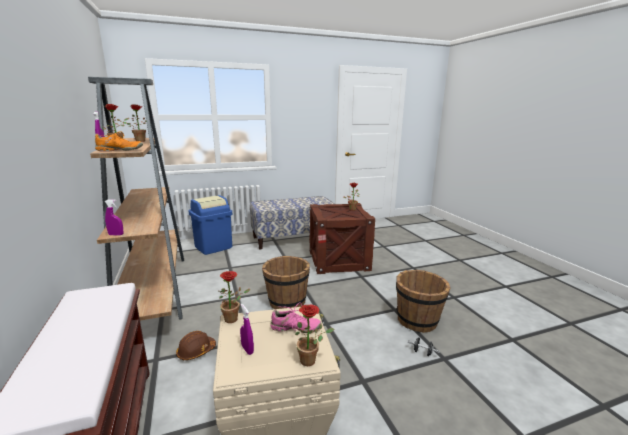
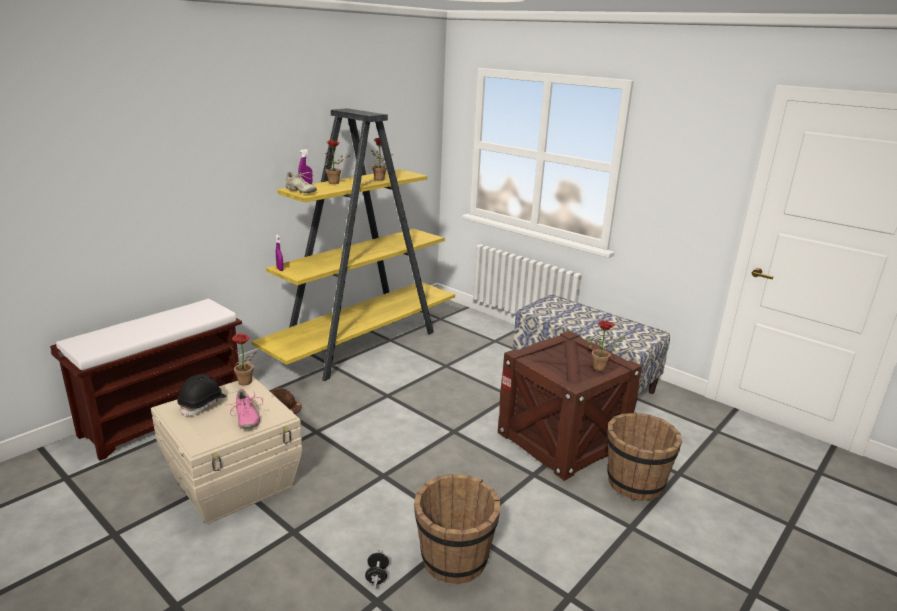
camera: 60 degrees right, 5 degrees up
(119, 150) = (300, 191): orange shoe -> beige shoe
(153, 287) = (363, 343): brown bookcase -> yellow bookcase
(213, 247) = (483, 335): blue trash can -> none
(247, 349) = (203, 404): purple spray bottle -> black hard hat
(286, 302) = (405, 431): brown bucket -> brown bucket (634, 483)
(311, 360) = (199, 439): potted plant -> none

